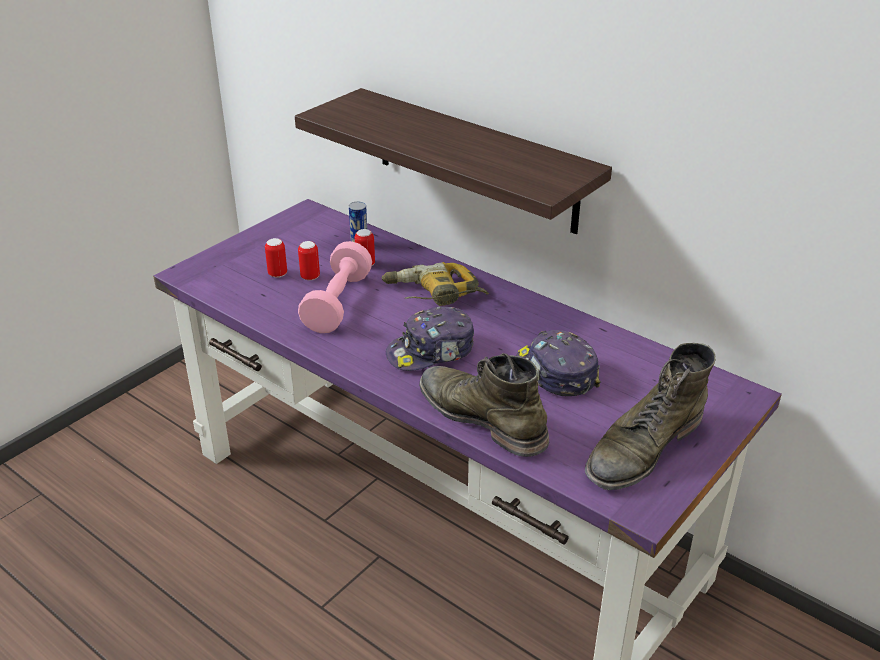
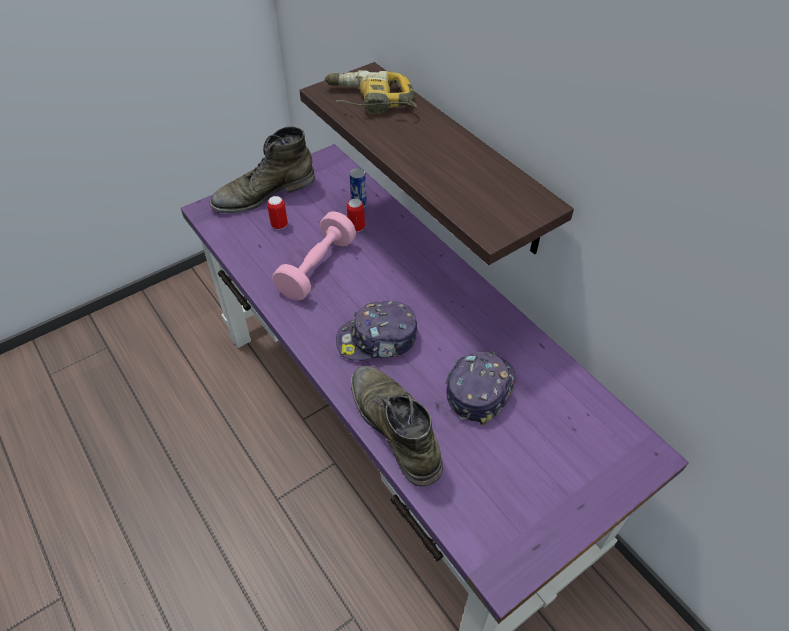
camera: 15 degrees right, 15 degrees up
(310, 277) = (305, 233): can -> none
(433, 294) = (403, 273): power drill -> power drill (370, 101)
(555, 373) = (479, 388): cap -> cap turned 45 degrees clockwise
(643, 448) = (528, 499): green boot -> green boot (263, 193)

